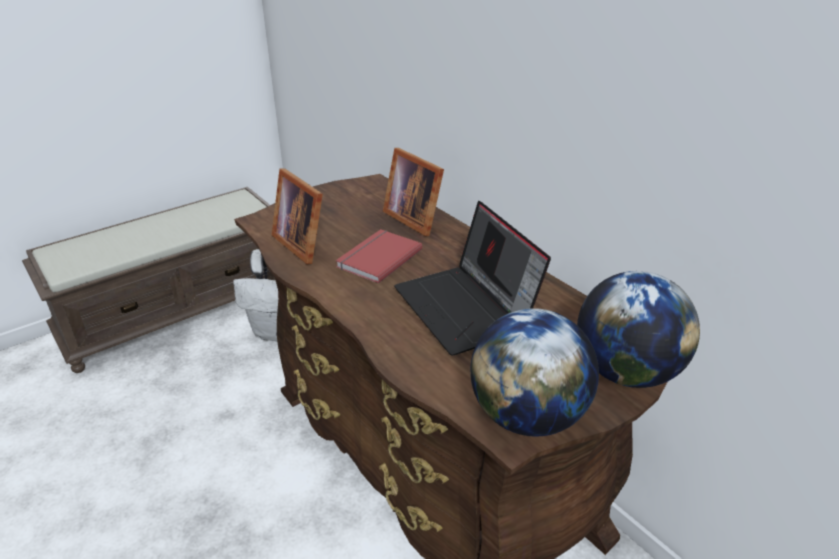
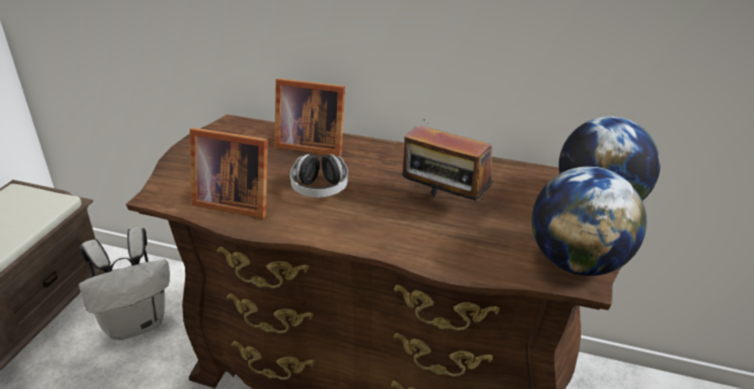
camera: 35 degrees left, 0 degrees up
(377, 258) = (320, 189): red book -> headphones
(467, 308) = (443, 202): laptop -> radio

